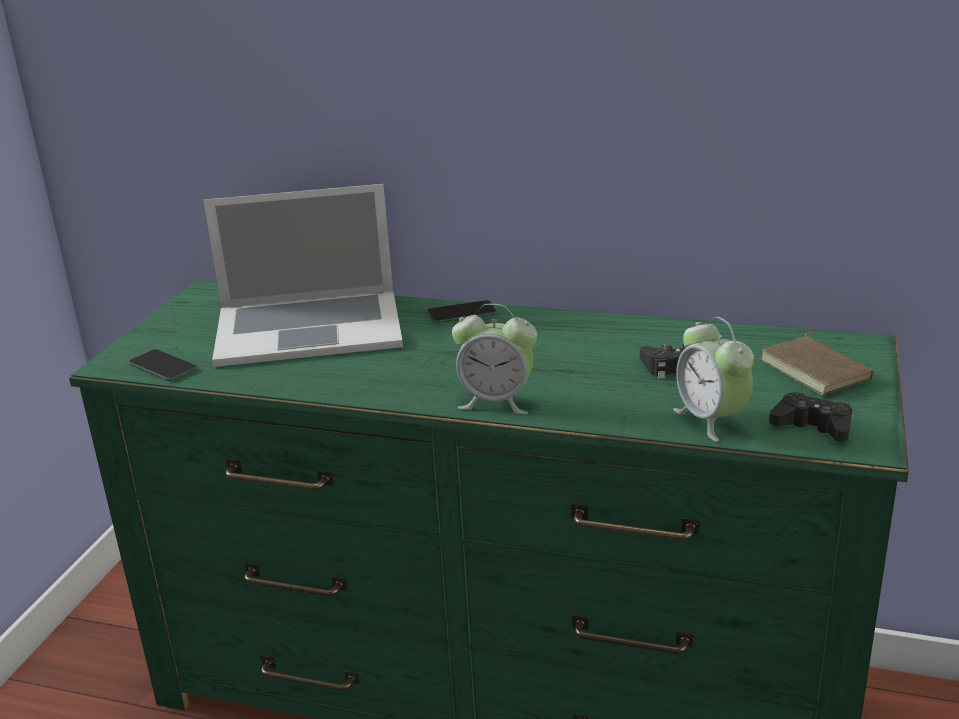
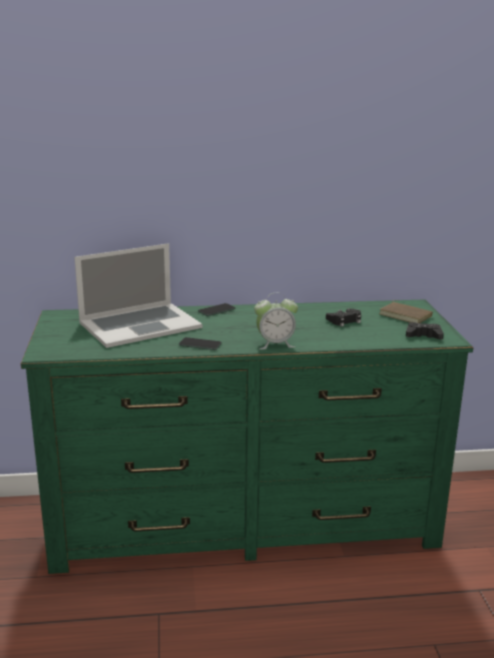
camera: 25 degrees left, 5 degrees down
(162, 366) = (75, 351): phone -> phone (200, 344)
(711, 420) = (379, 339): alarm clock -> none

